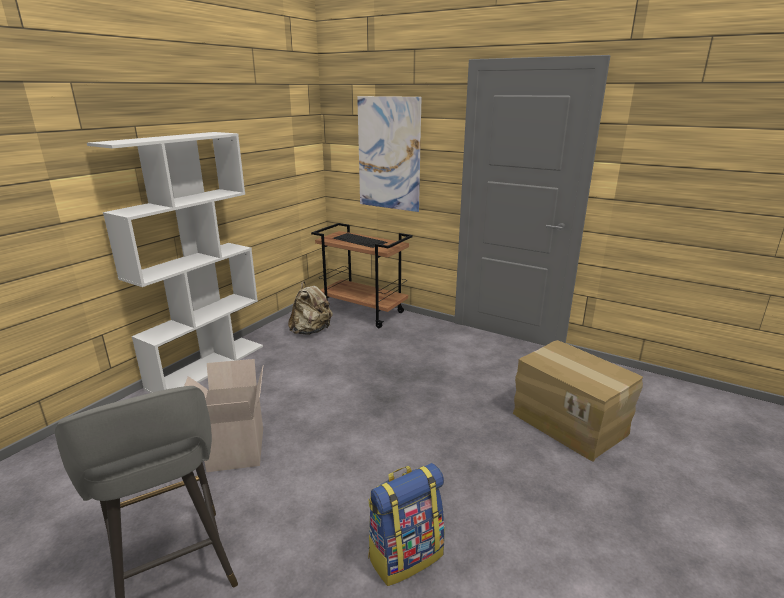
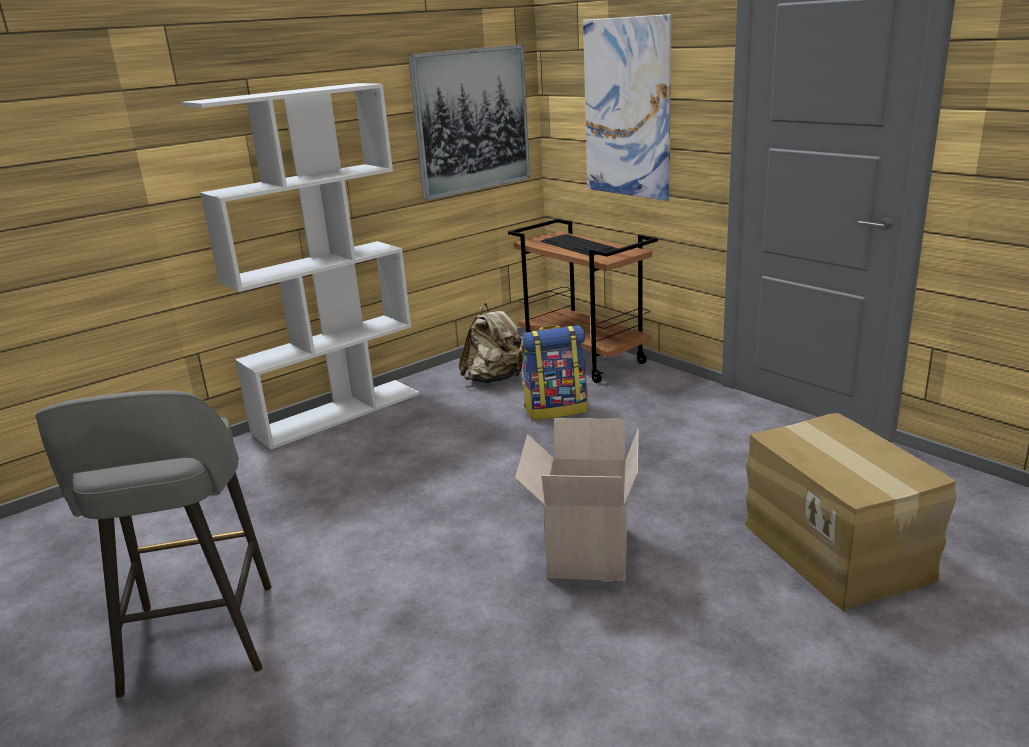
camera: 20 degrees right, 0 degrees up
(234, 449) = (325, 517): cardboard box -> cardboard box (585, 551)
(284, 159) = (471, 121): none -> picture
(405, 555) = (482, 679): backpack -> backpack (556, 409)

